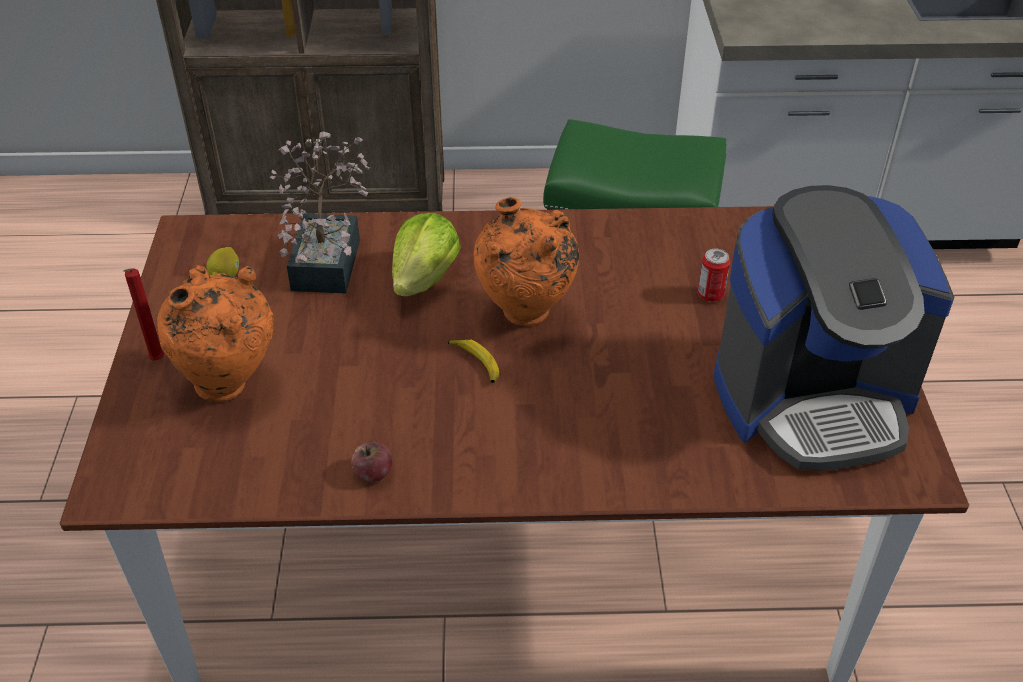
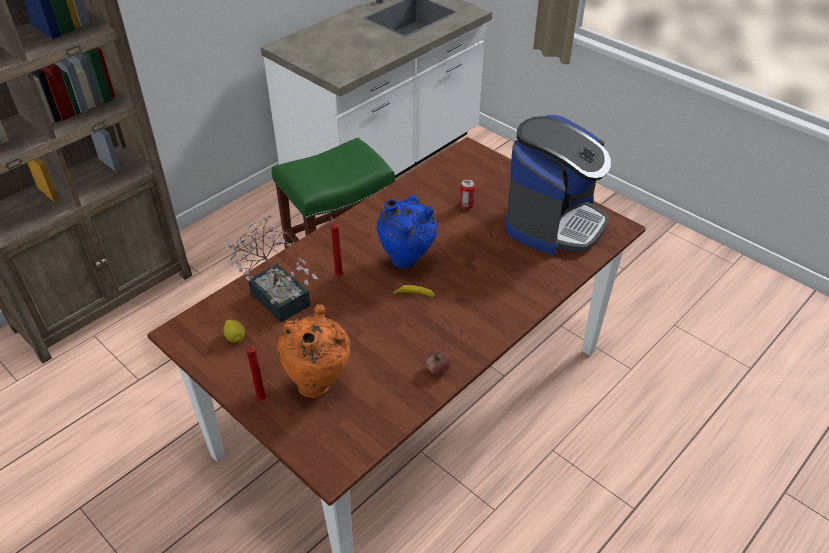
camera: 45 degrees left, 0 degrees up
(425, 279) = (338, 275): lettuce -> red candle
(526, 317) = (407, 262): orange vase -> blue vase

